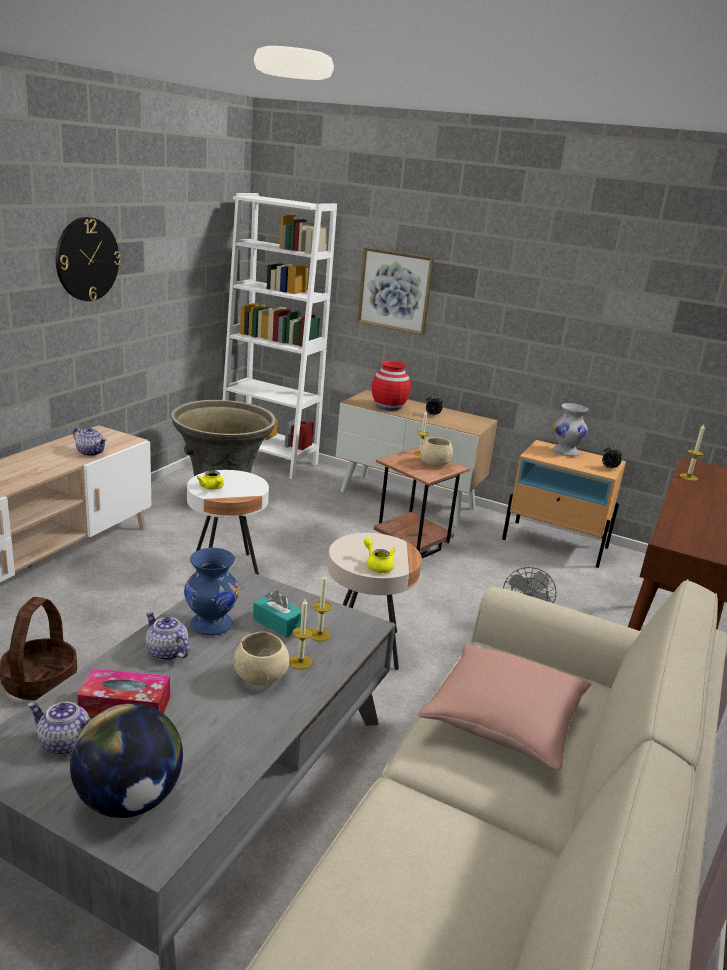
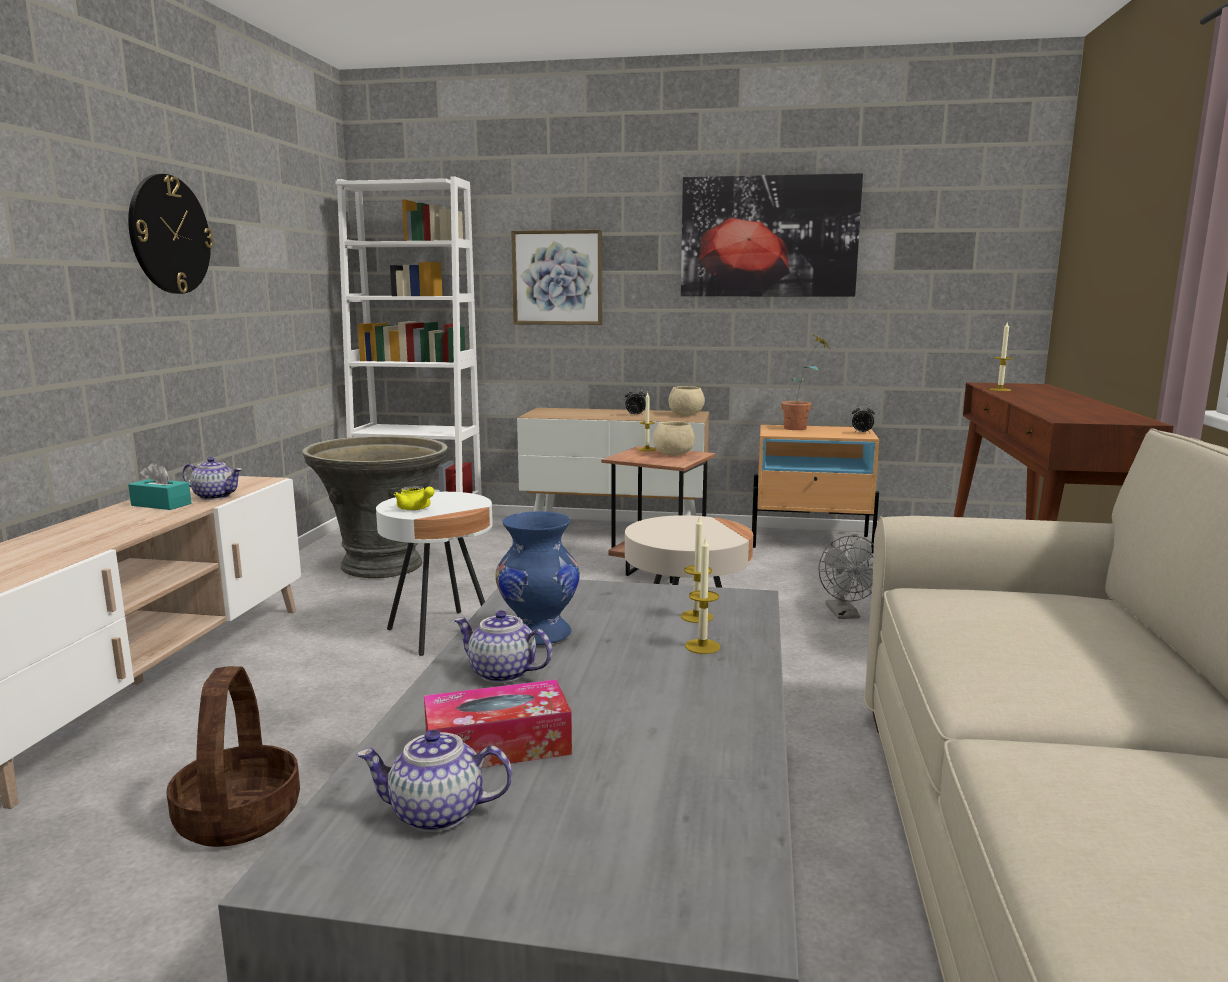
camera: 15 degrees left, 10 degrees down
(129, 799) = (618, 859): globe -> none
(260, 677) = (665, 672): beige bowl -> beige bowl (685, 415)
(277, 623) = (629, 616): turquoise tissue box -> turquoise tissue box (161, 504)
(377, 565) = (703, 540): yellow teapot -> none
(389, 407) = (578, 415): red vase -> none
(503, 720) = (1030, 641): pink pillow -> none
(565, 452) = (802, 428): white vase -> potted plant
(568, 286) = (768, 237): none -> picture

